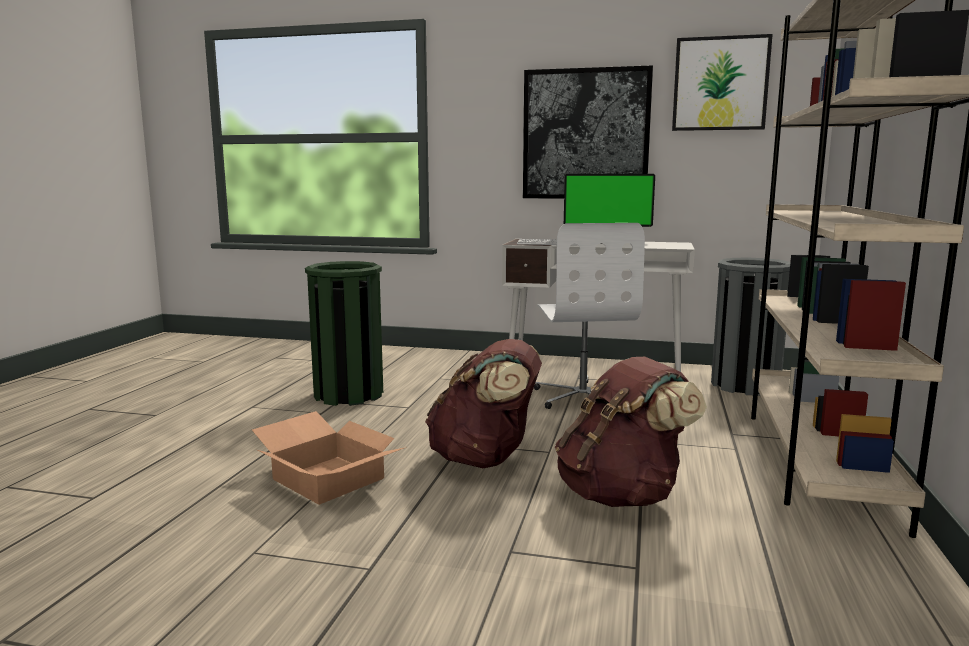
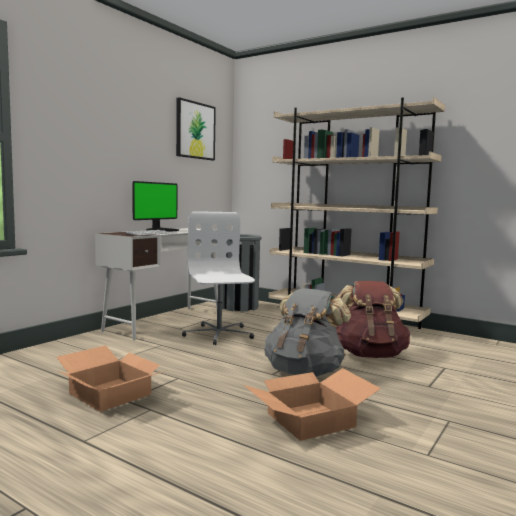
camera: 70 degrees left, 5 degrees down
(349, 394) = (111, 394): green trash can -> cardboard box
(485, 459) = (304, 372): brown backpack -> grey backpack
(583, 397) = (218, 334): white office chair -> white office chair turned 120 degrees counterclockwise
(585, 134) = (132, 152): picture -> none

